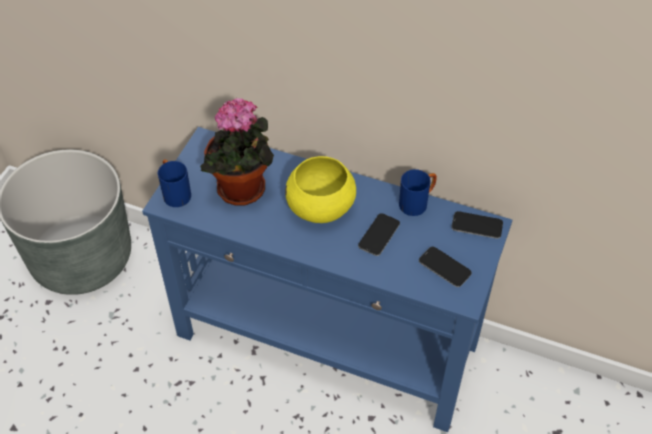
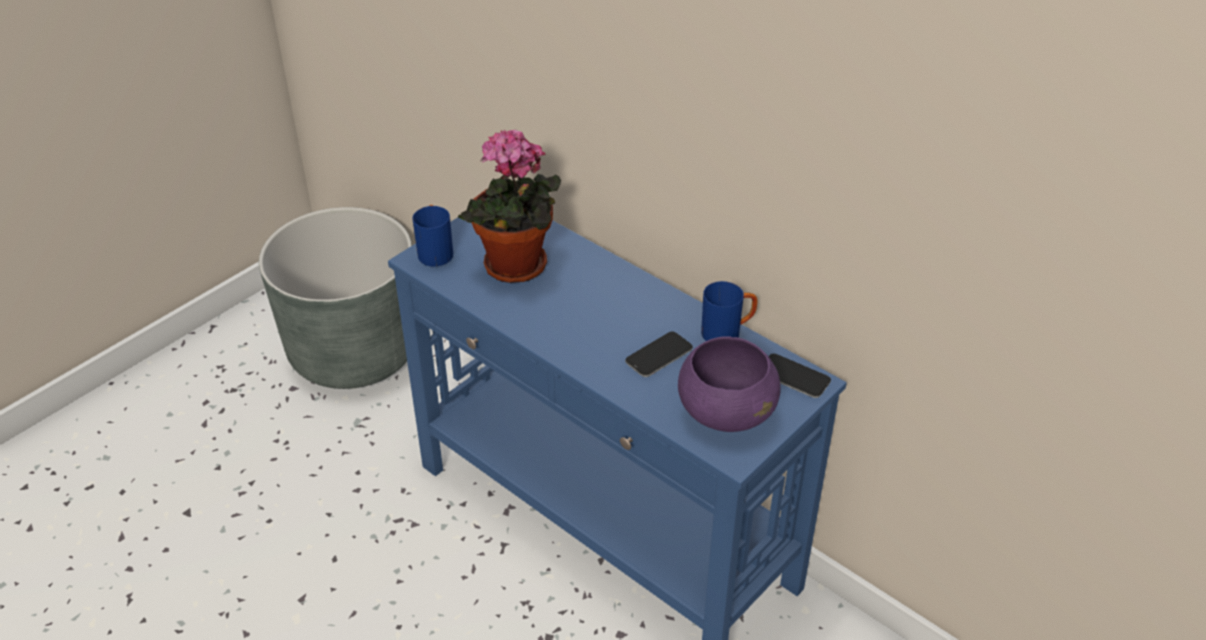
camera: 20 degrees right, 10 degrees down
(321, 208) = (601, 309): yellow bowl -> none
(444, 267) = (726, 412): phone -> purple bowl

